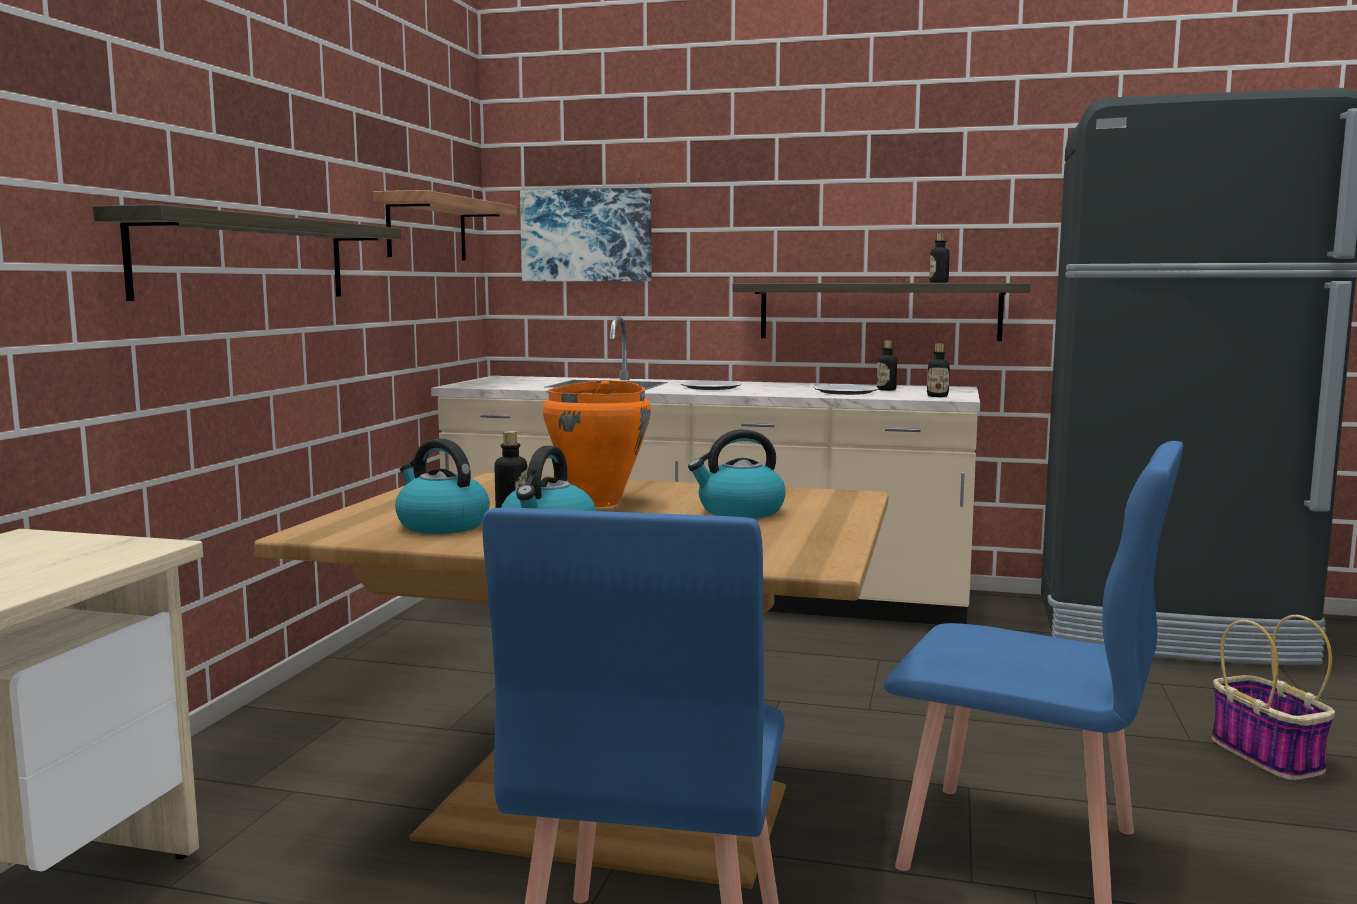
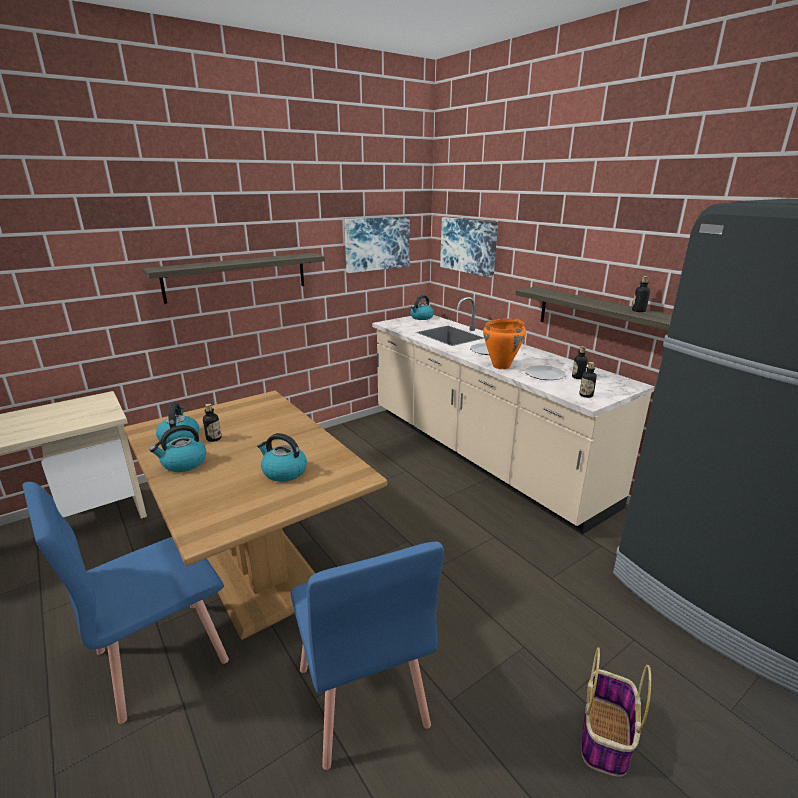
camera: 40 degrees right, 15 degrees up
(427, 229) = (377, 243): shelf -> picture
(502, 378) = (421, 317): none -> kettle
(599, 502) = (258, 440): orange cooking pot -> orange cooking pot (501, 366)

